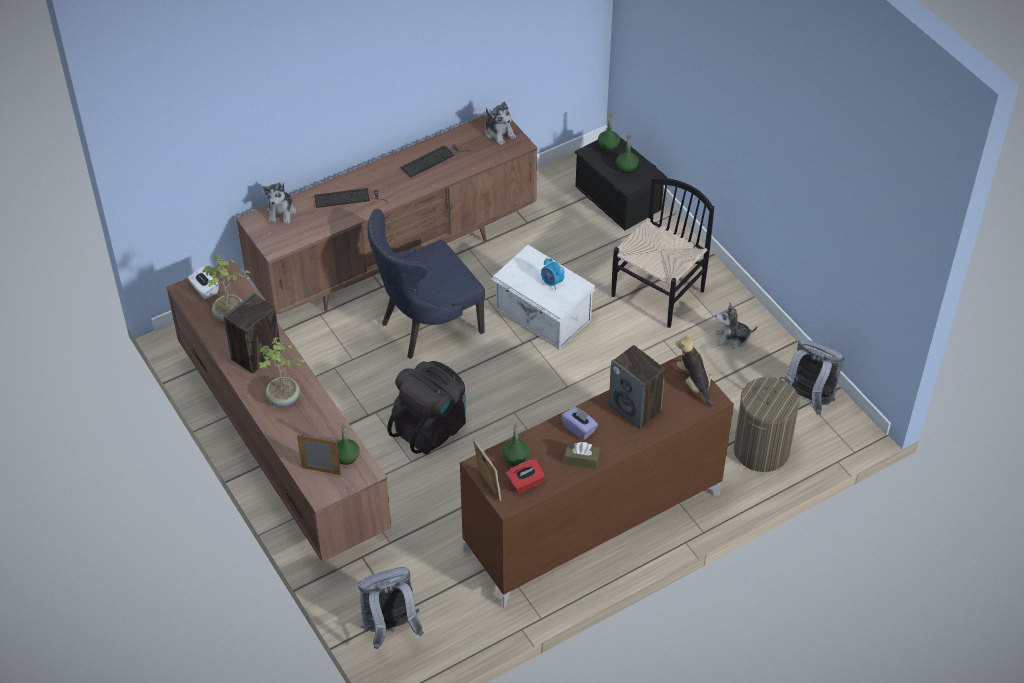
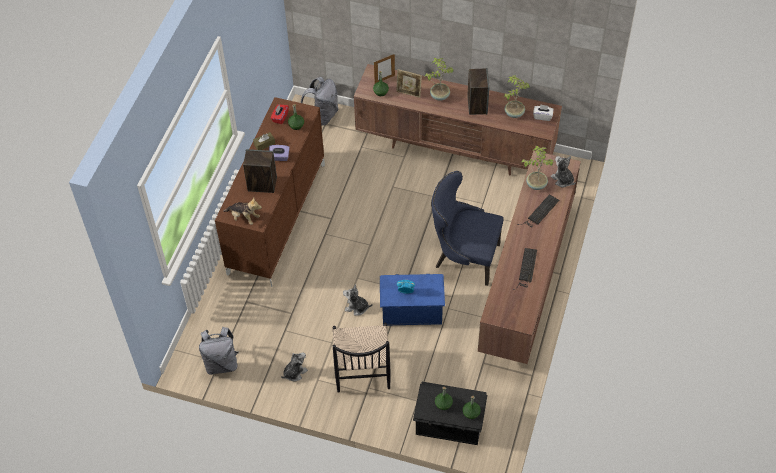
camera: 140 degrees right, 5 degrees up
(315, 226) = (536, 184): none -> potted plant
(426, 326) = (464, 258): blue chair -> blue chair turned 90 degrees counterclockwise
(431, 427) = (401, 208): black backpack -> none
(487, 485) = (296, 105): picture frame -> picture frame (409, 93)
(499, 133) = (512, 315): plush toy -> plush toy (356, 307)
(542, 316) = (411, 309): white storage box -> blue storage box
(761, 450) = (224, 314): laundry basket -> none

